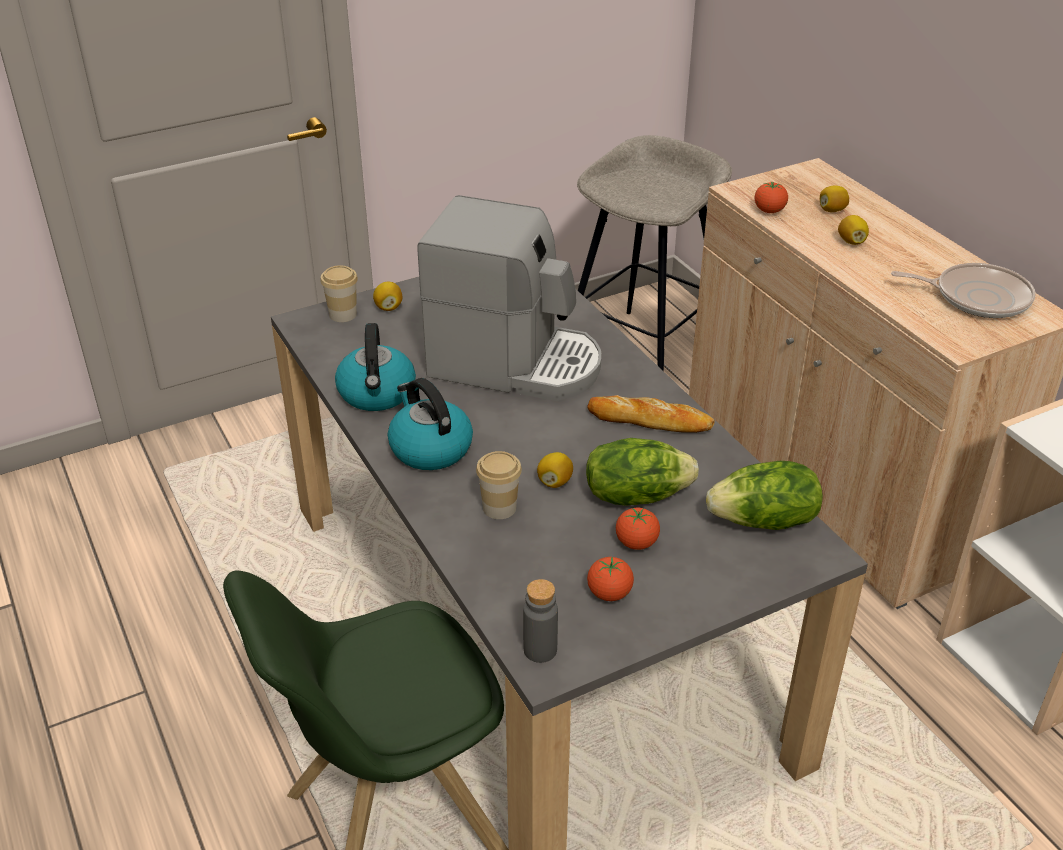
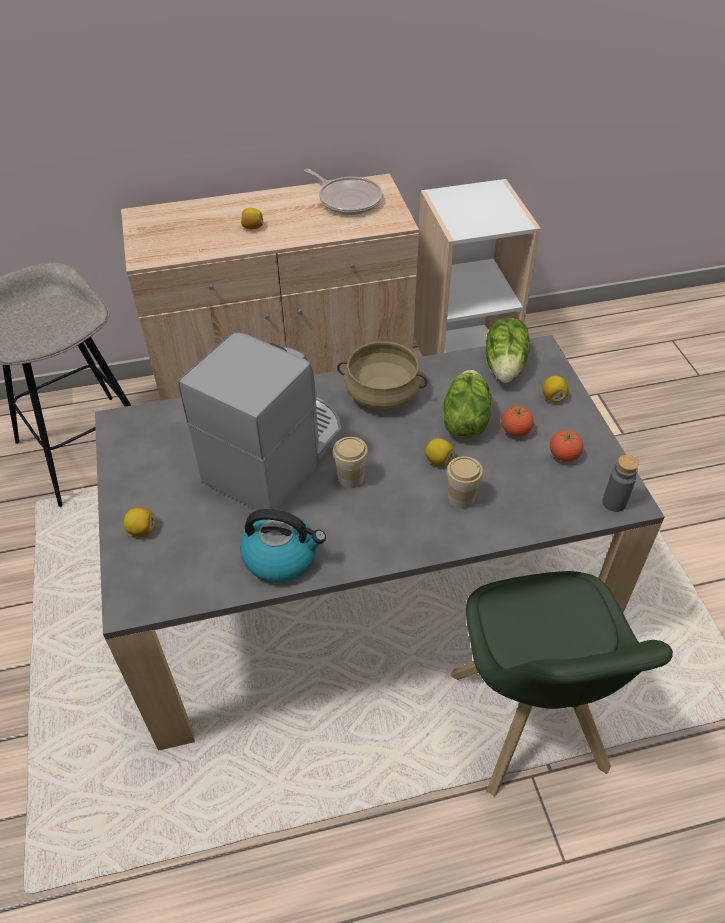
camera: 75 degrees left, 10 degrees up
(343, 314) = (135, 568): cup -> cup (351, 478)
(429, 448) = (374, 530): kettle -> none
(650, 421) = (382, 394): bread -> beige cooking pot
(769, 211) = (186, 251): tomato -> none
(832, 210) = (204, 223): lemon -> lemon (553, 397)
(977, 297) = (348, 199): frying pan -> frying pan turned 105 degrees clockwise

